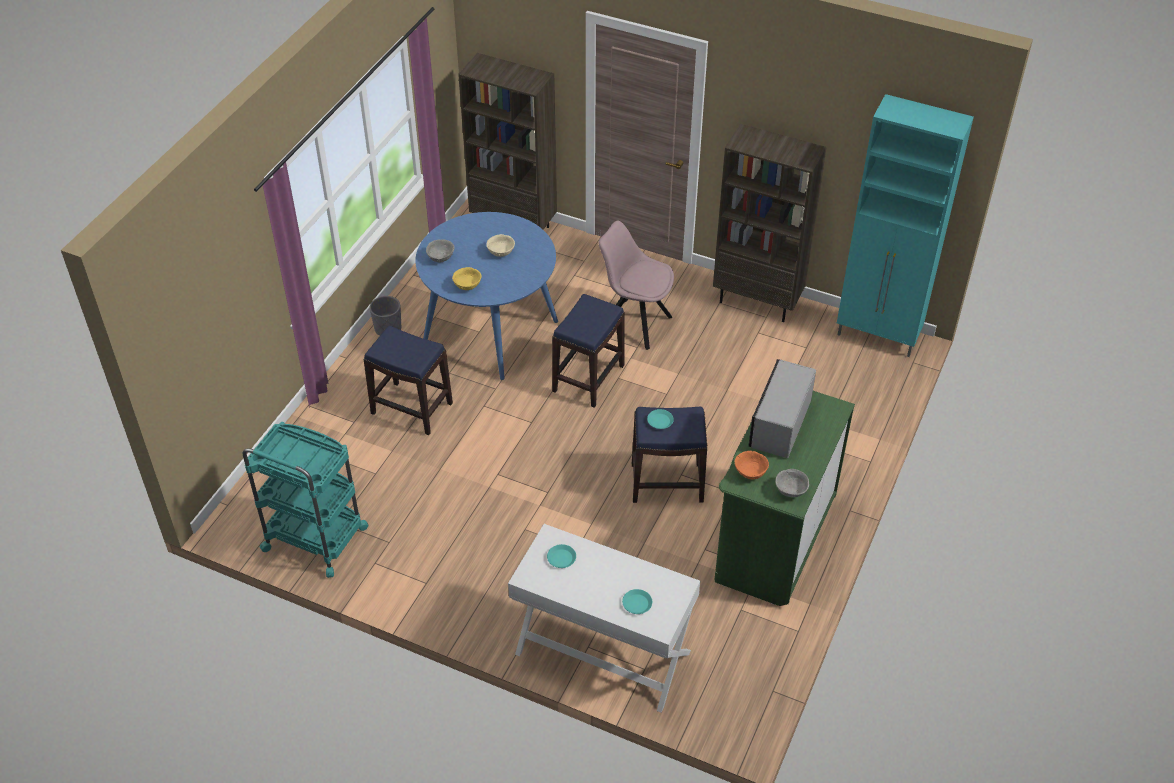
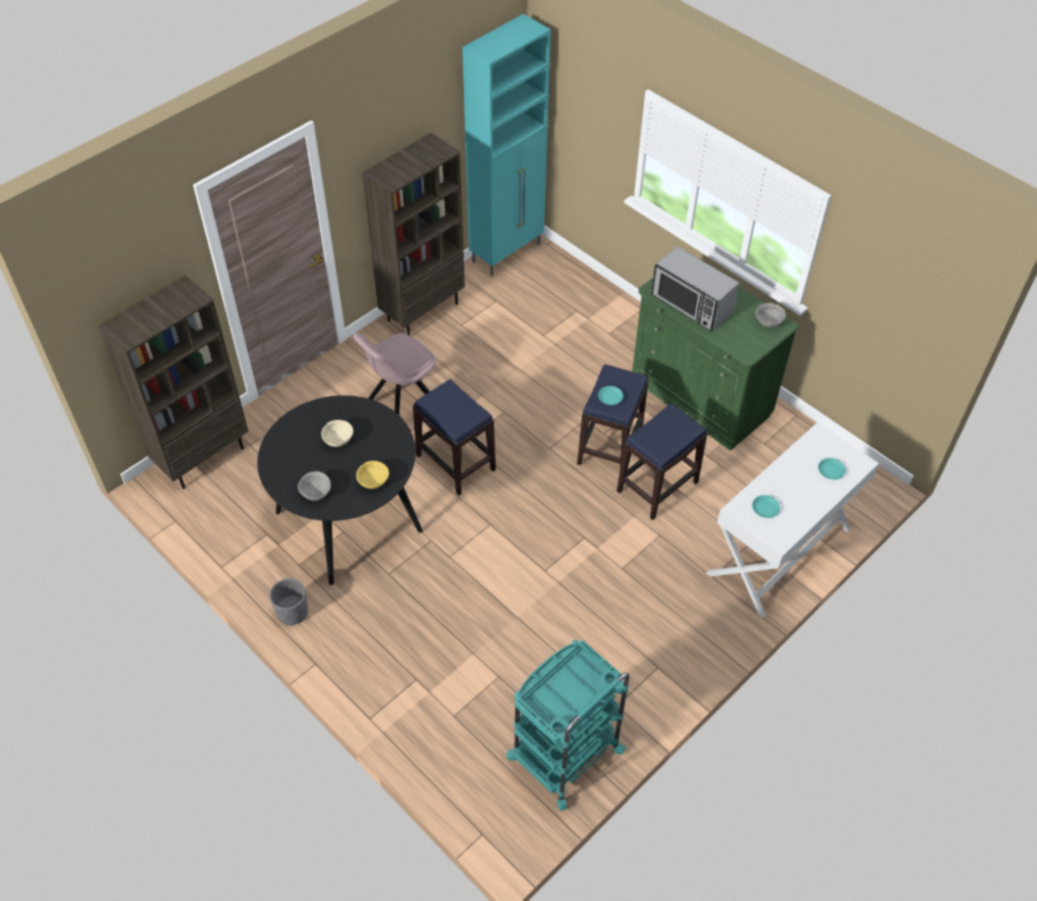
camera: 70 degrees left, 5 degrees up
(411, 408) = (423, 621): stool -> stool (657, 487)
(490, 331) = (348, 522): blue dining table -> black dining table
(750, 472) = (740, 340): orange bowl -> none

